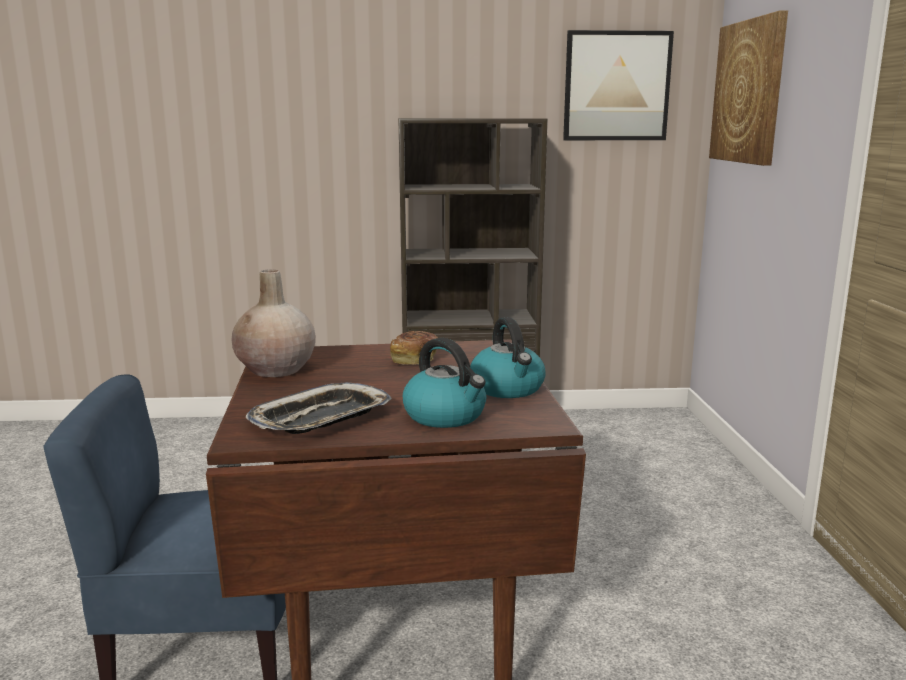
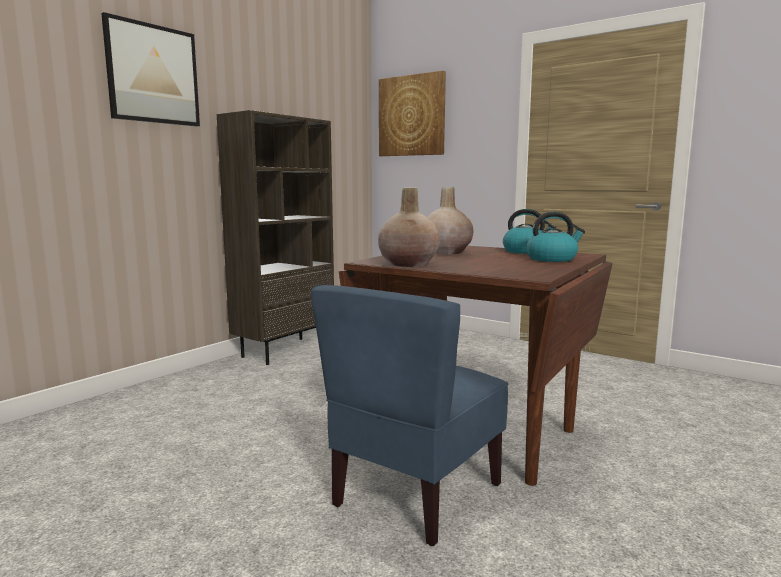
camera: 50 degrees left, 5 degrees down
(321, 419) = (523, 268): tray -> none
(415, 360) = (446, 252): bread -> beige vase
(616, 86) = (331, 108): picture -> picture (153, 74)

